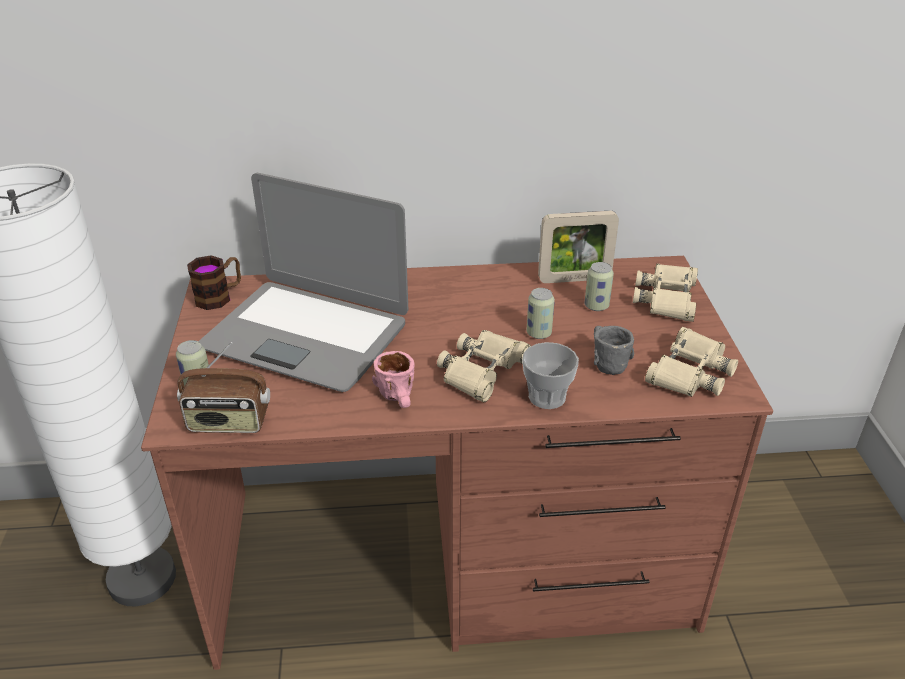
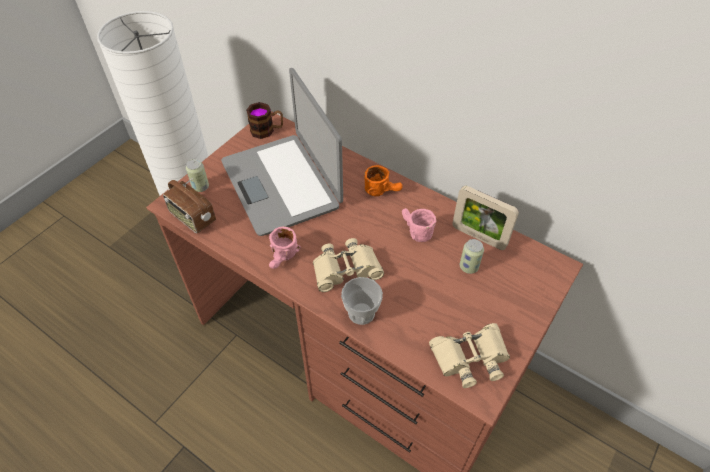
camera: 40 degrees right, 15 degrees up
(432, 287) = (383, 190): none -> orange mug
(508, 304) = (414, 231): none -> pink mug
(538, 333) = (408, 264): can -> none
(604, 360) = (425, 310): grey mug -> none
(667, 298) = (525, 291): beige binoculars -> none

